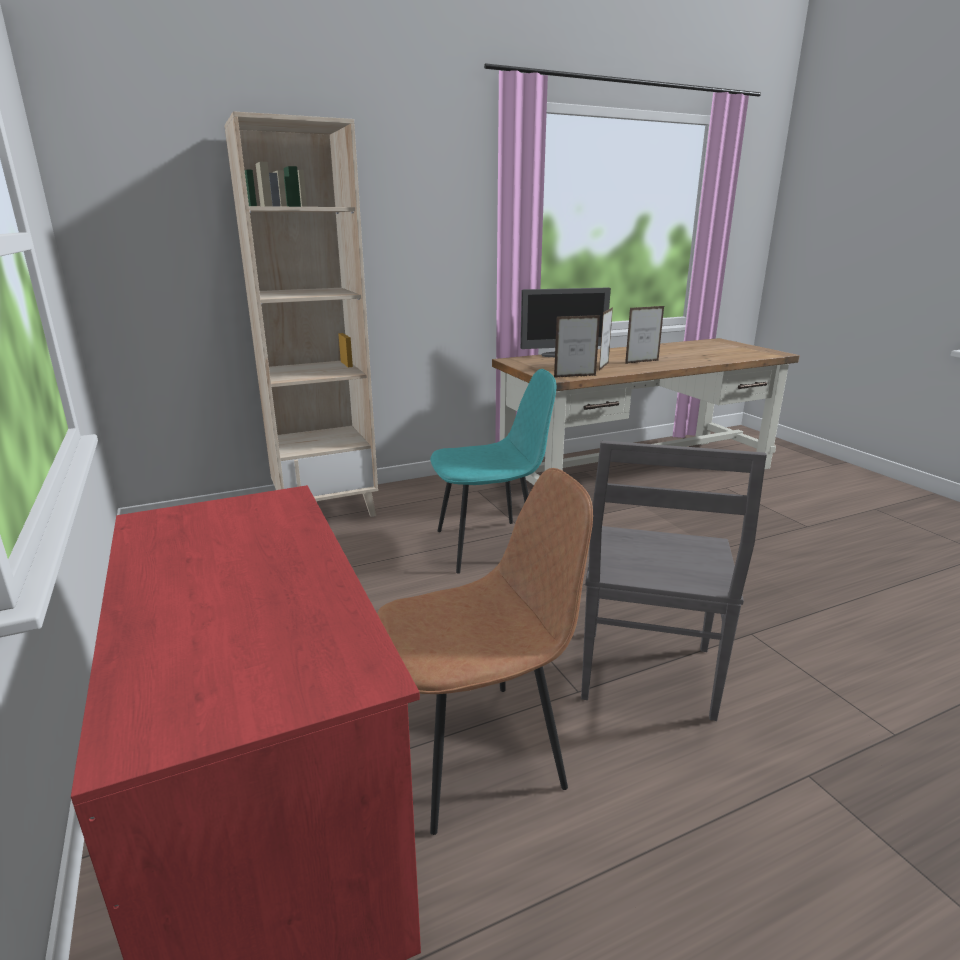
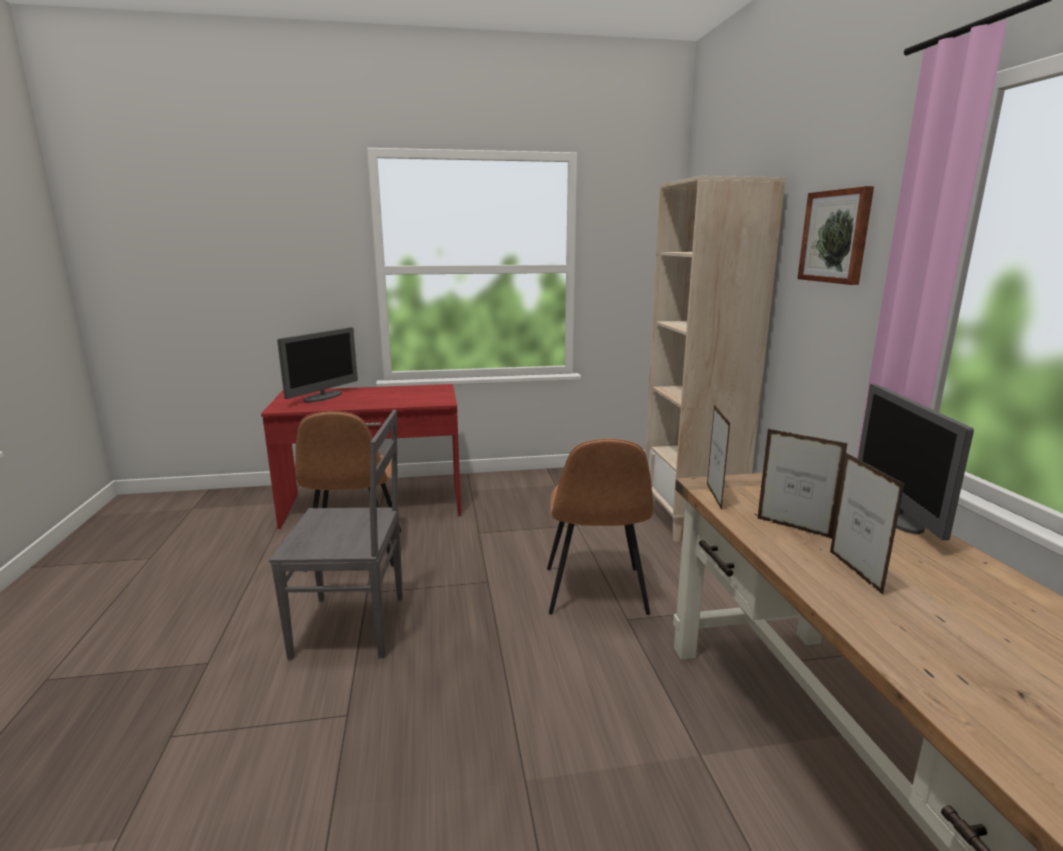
camera: 105 degrees right, 5 degrees down
(224, 646) = (323, 397): none -> monitor
(411, 193) = (836, 236): none -> picture
(490, 546) = (595, 592): turquoise chair -> brown chair
(646, 676) = (353, 626): grey chair -> grey chair turned 150 degrees clockwise

